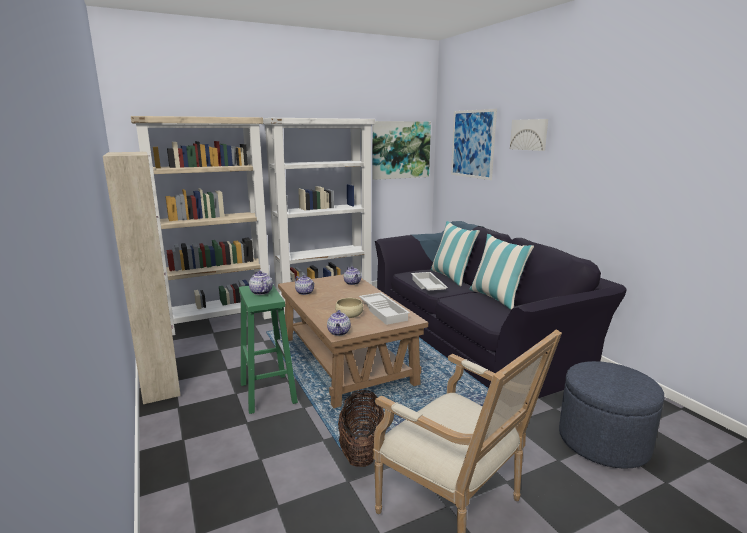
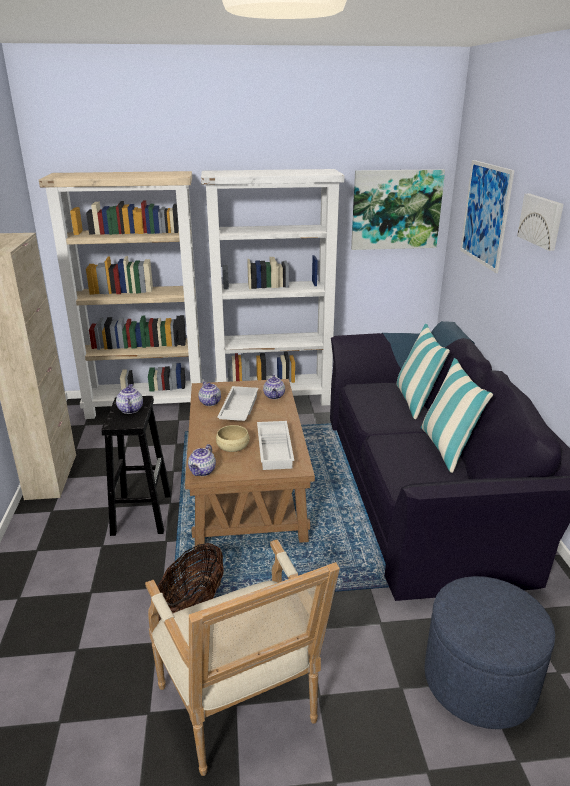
camera: 20 degrees right, 10 degrees up
(267, 392) = (142, 513): green stool -> black stool
(427, 286) = (370, 412): white tray -> white tray (238, 409)

